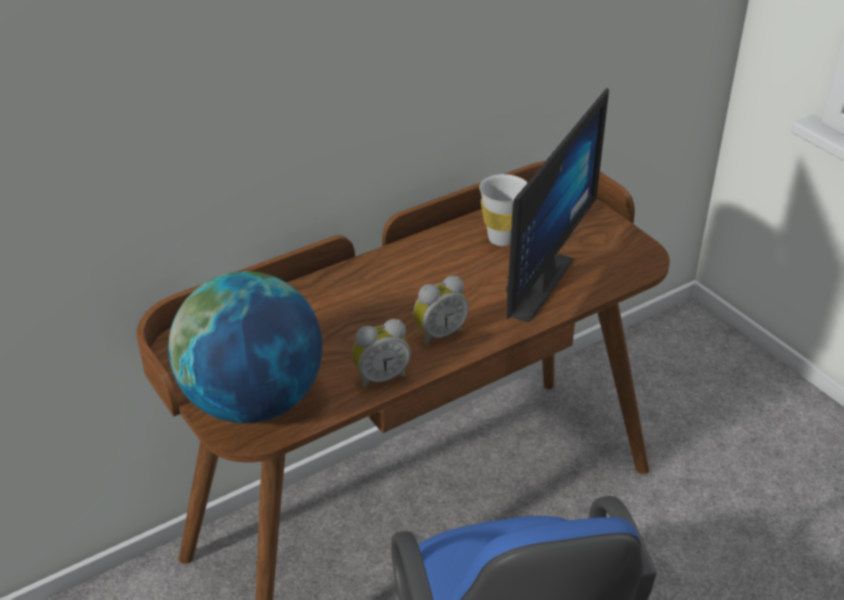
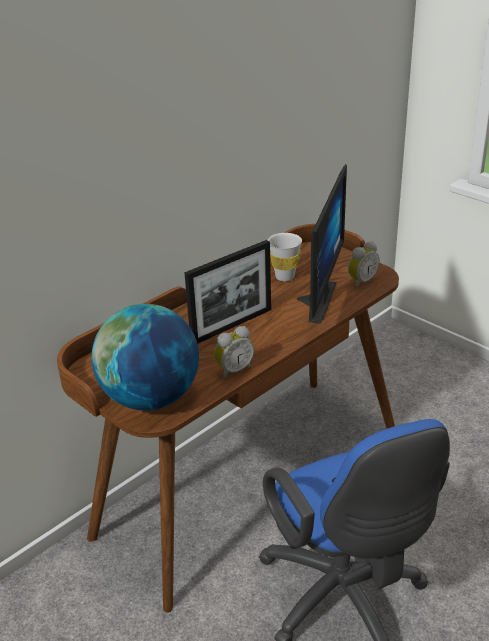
camera: 10 degrees left, 5 degrees down
(401, 306) = (232, 325): none -> picture frame
(438, 334) = (263, 338): alarm clock -> alarm clock (361, 281)

